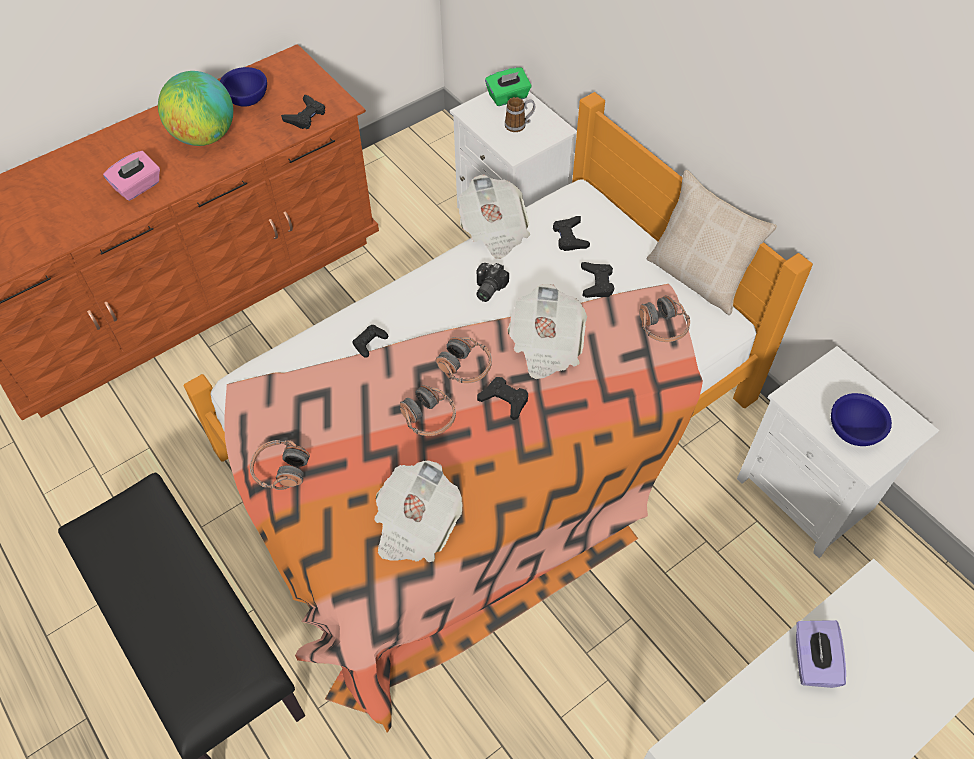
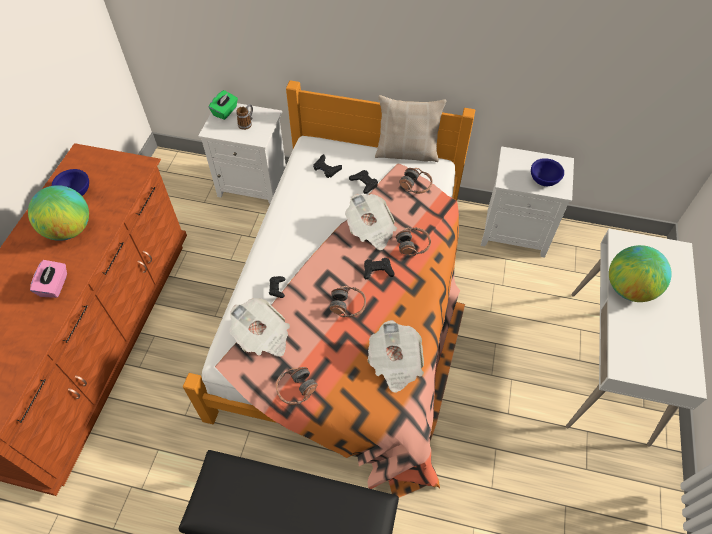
camera: 40 degrees left, 0 degrees up
(305, 116) = (126, 182): black game controller -> none
(465, 367) = (341, 267): headphones -> headphones (413, 245)
(487, 288) = (310, 220): camera -> none
(494, 231) = (284, 188): newspaper -> newspaper (263, 336)
(812, 661) = (629, 289): purple tissue box -> globe

